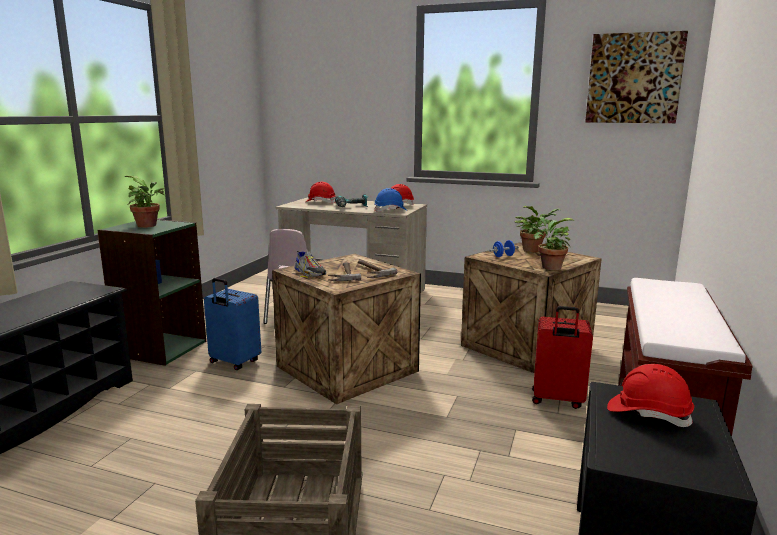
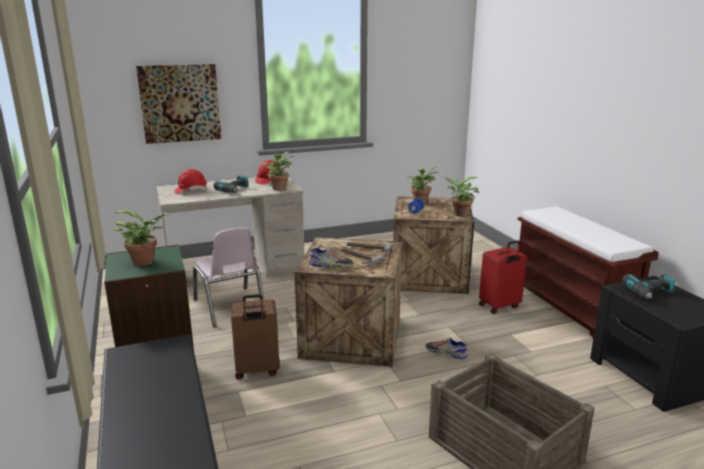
camera: 40 degrees left, 5 degrees up
(234, 362) = (257, 370): blue suitcase -> brown suitcase
(390, 211) = (279, 188): blue hard hat -> potted plant
(408, 415) = (445, 353): none -> shoe
(634, 78) = (432, 55): picture -> picture (180, 103)
(648, 414) = (650, 293): red hard hat -> power drill

